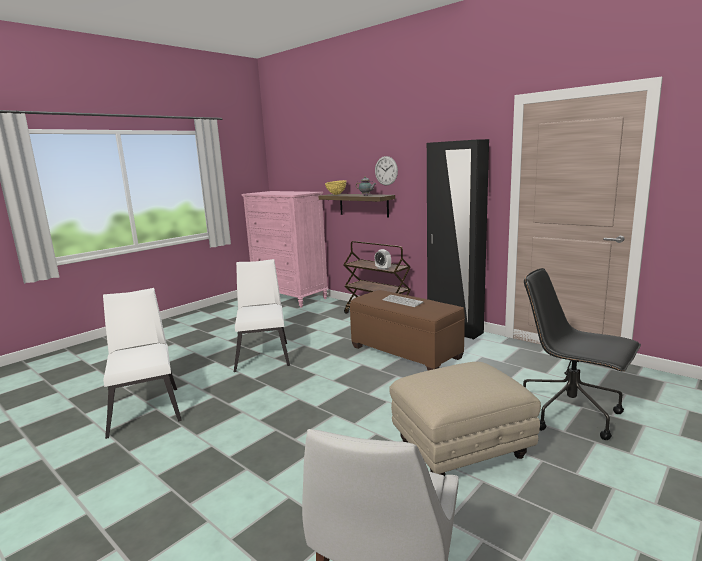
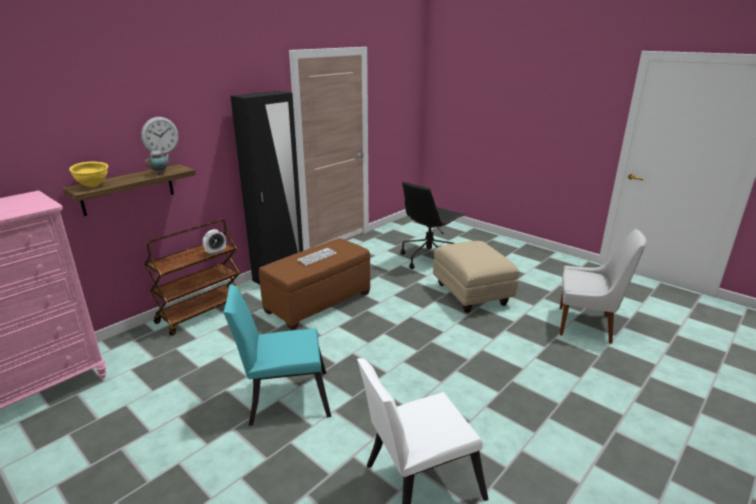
camera: 90 degrees left, 10 degrees up
(263, 354) = (283, 397): white chair -> turquoise chair

